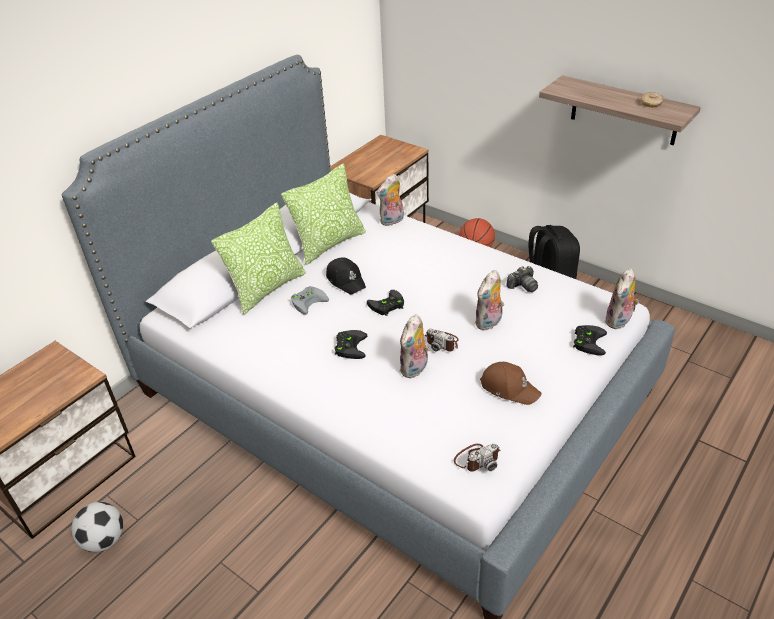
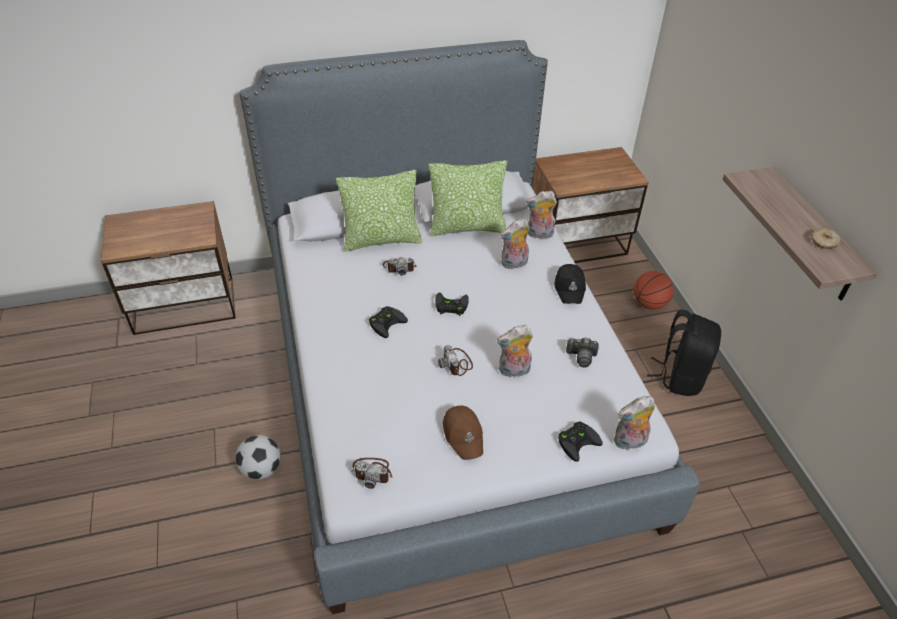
camera: 35 degrees right, 5 degrees up
(104, 540) = (167, 364): football -> football (261, 469)
(308, 300) = (399, 267): grey game controller -> camera
(346, 280) = (445, 266): black cap -> black cap (570, 288)
(415, 369) = (411, 371): plush toy -> plush toy (514, 264)

